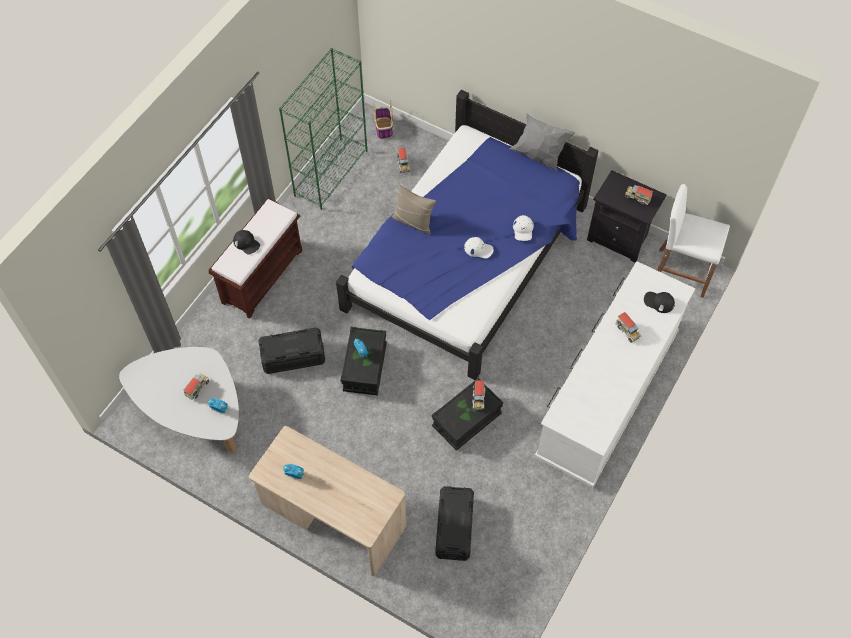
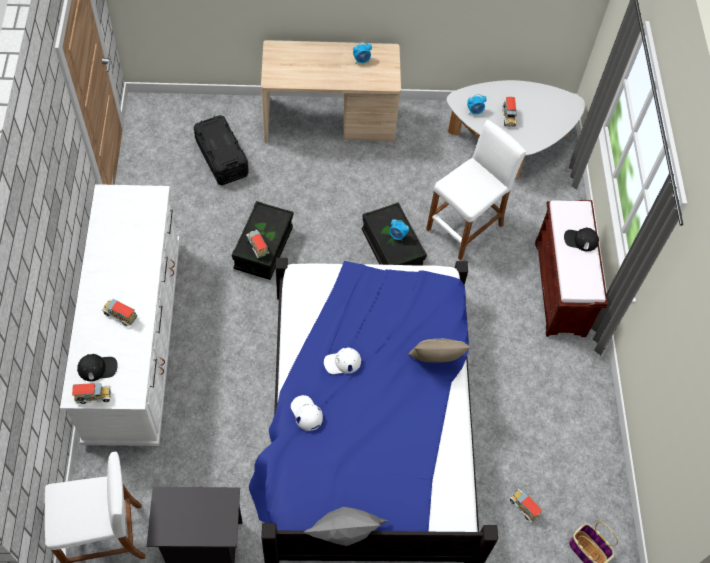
camera: 145 degrees right, 0 degrees up
(293, 356) = (465, 227): black storage box -> white stool
(331, 173) = (595, 448): green bookcase -> none
(637, 198) = (183, 518): toy truck -> toy truck (94, 397)

